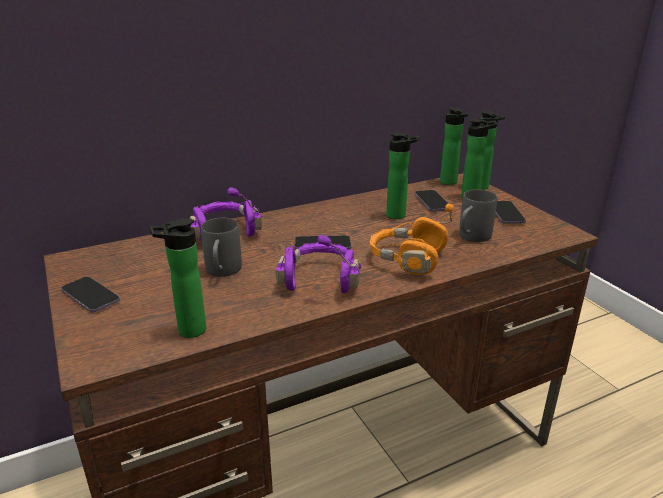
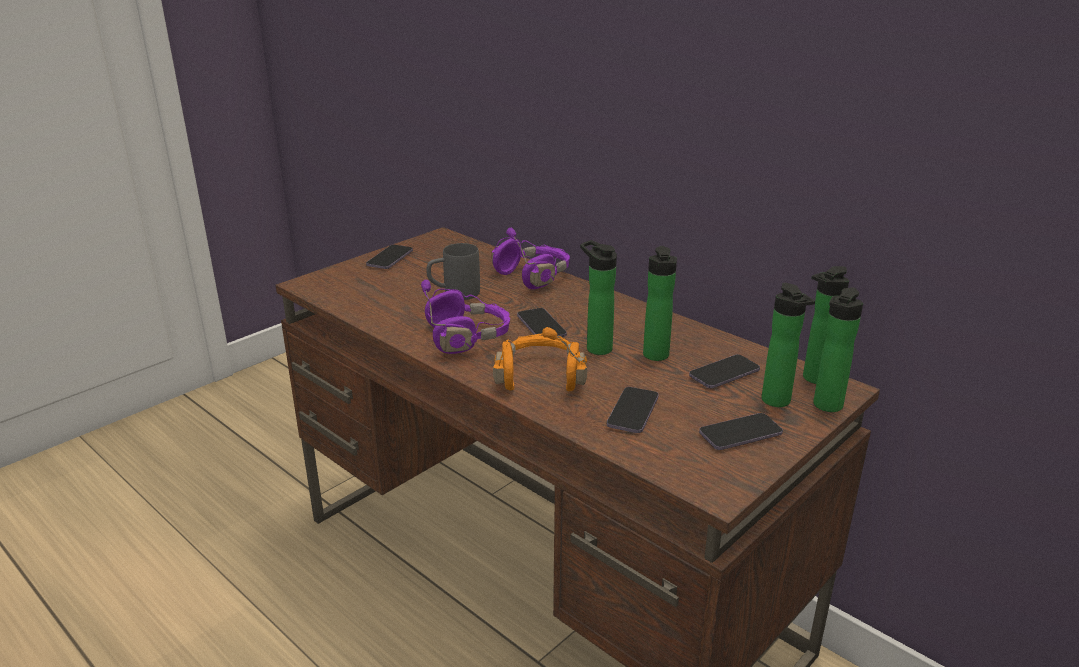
camera: 70 degrees right, 0 degrees up
(187, 331) = (356, 303): bottle -> bottle (596, 347)
(471, 238) = (633, 412): grey mug -> phone

